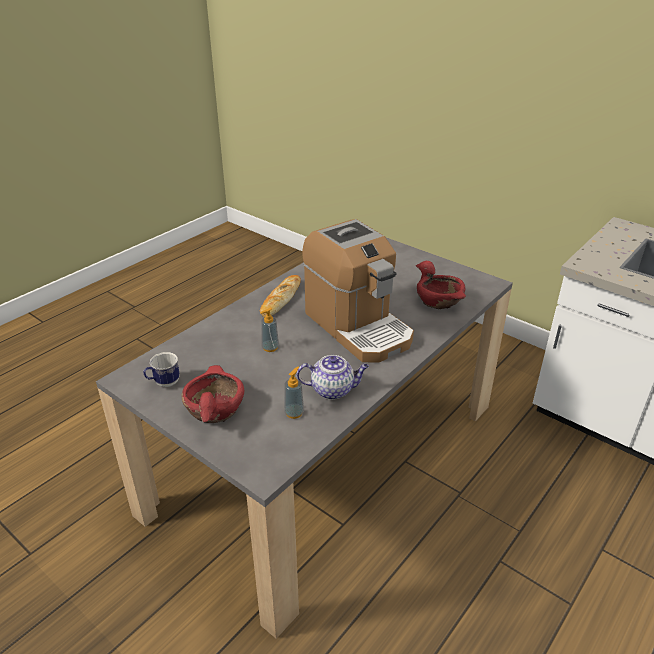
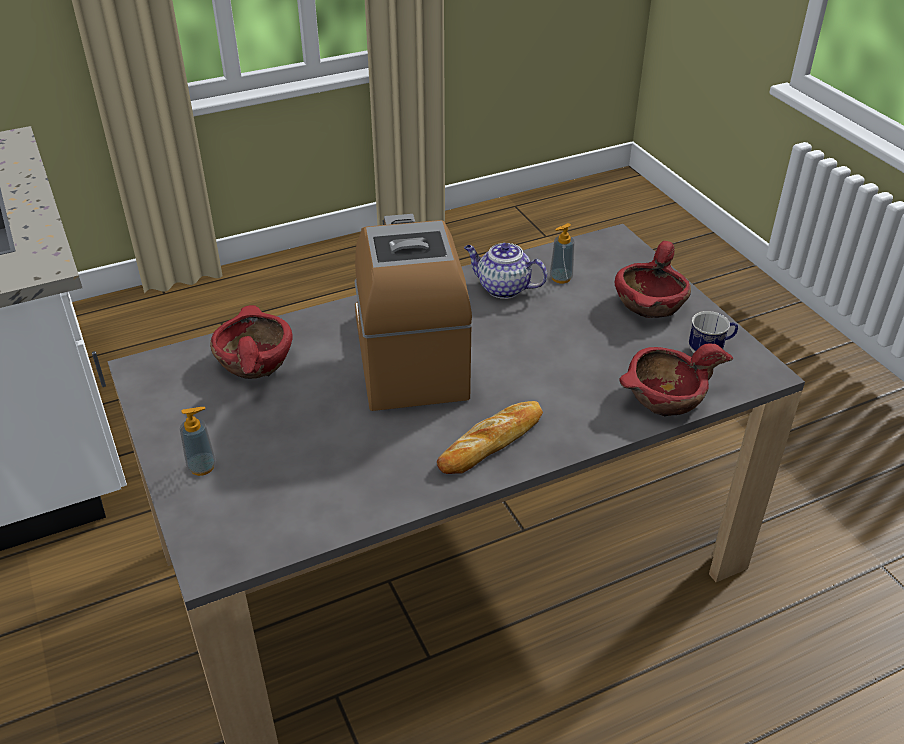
camera: 155 degrees left, 5 degrees up
(190, 344) = (665, 398): none -> red bowl
(270, 347) = (551, 360): soap dispenser -> soap dispenser (202, 467)

